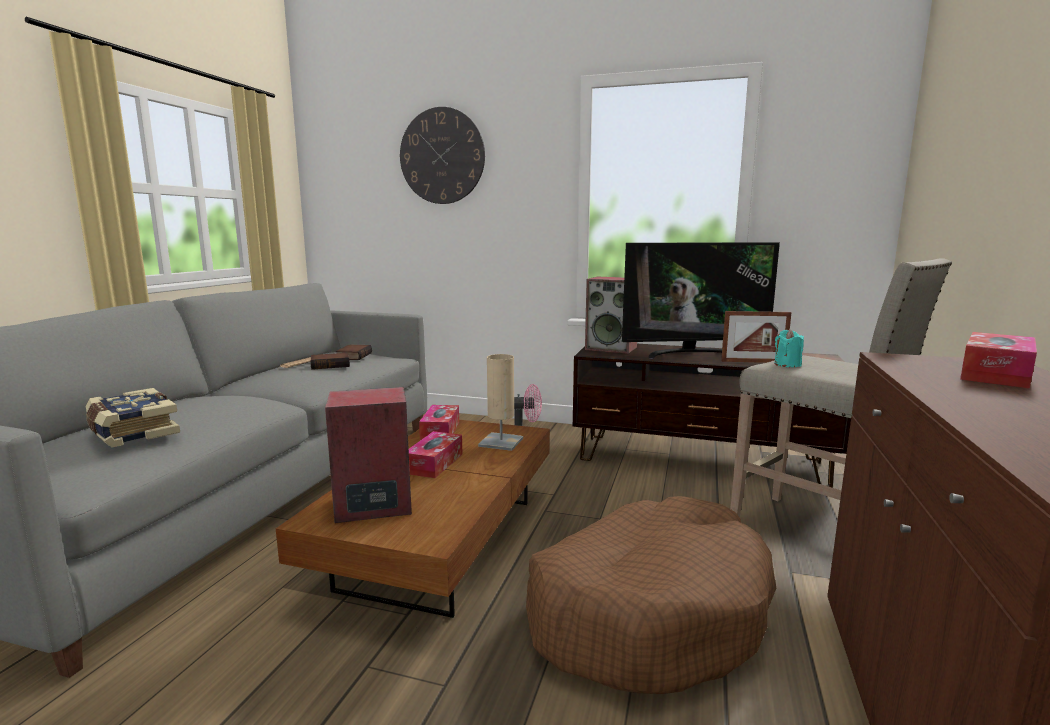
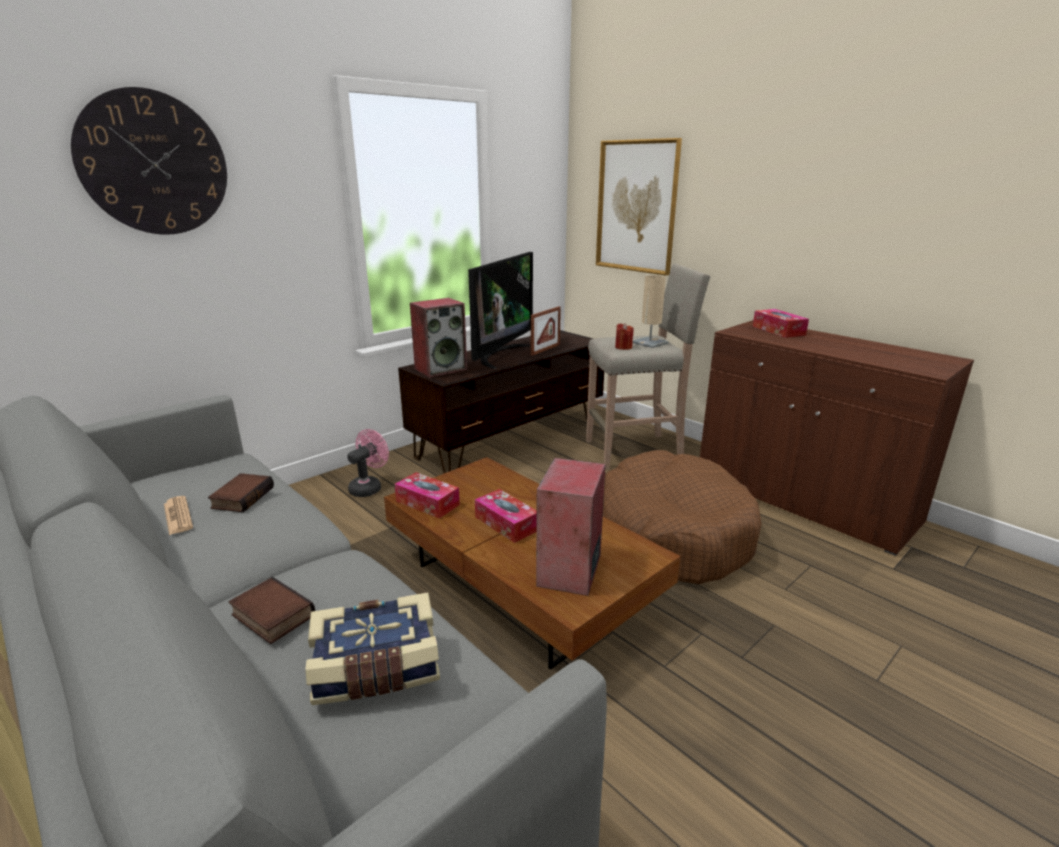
camera: 60 degrees left, 10 degrees up
(353, 356) = (206, 478): book -> book (270, 616)
(501, 442) = (493, 483): beige table lamp -> beige table lamp (650, 343)
(787, 364) = (623, 347): turquoise candle -> red candle
(949, 180) = (636, 207): none -> picture

